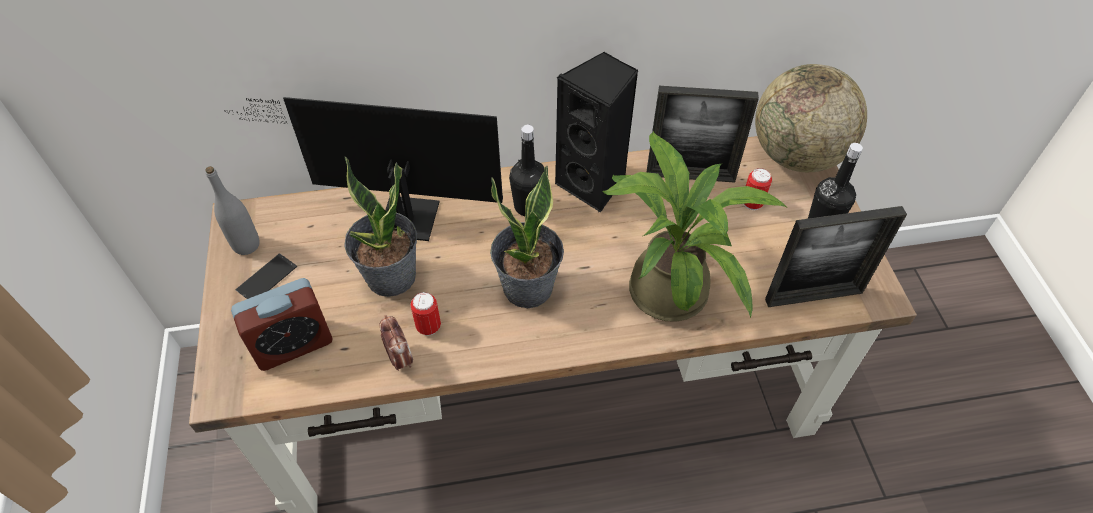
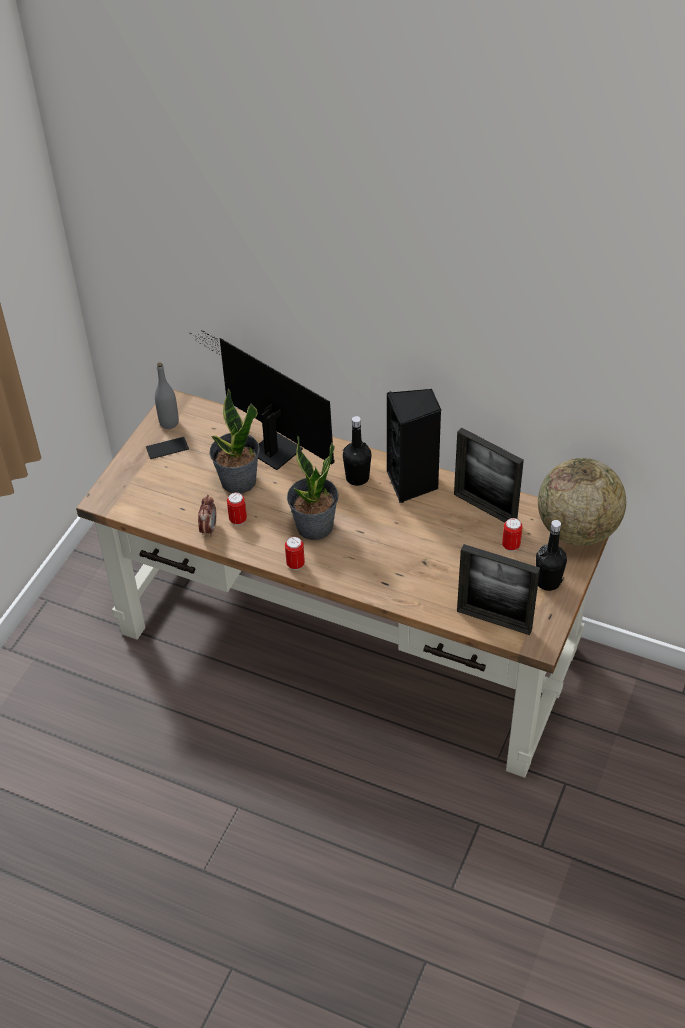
camera: 35 degrees right, 5 degrees down
(293, 344) = (156, 493): alarm clock -> none
(544, 347) = (295, 564): none -> can
(668, 283) = (404, 566): potted plant -> none

